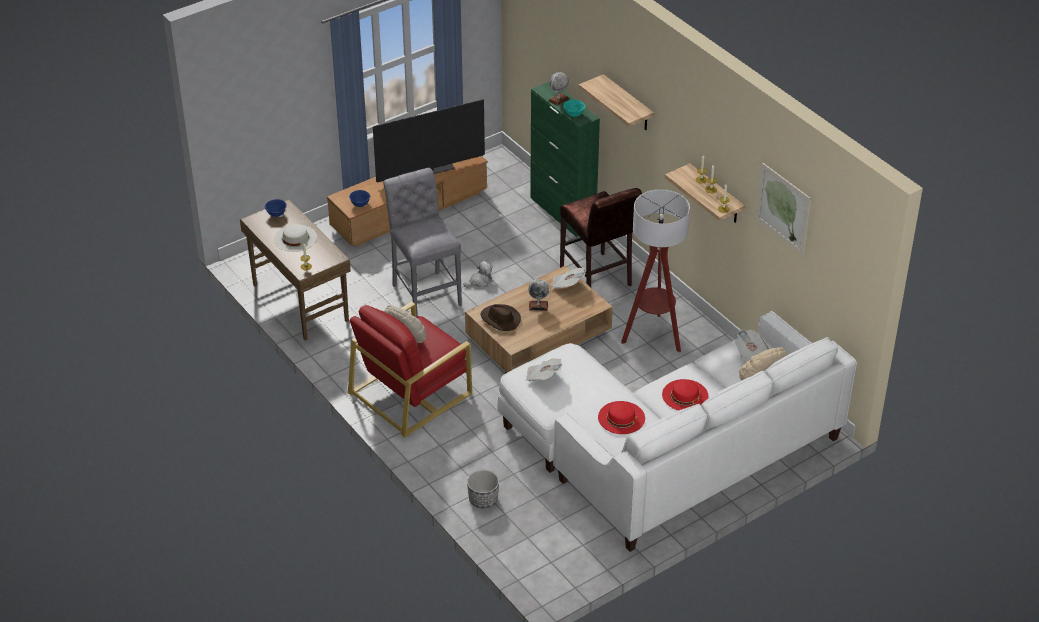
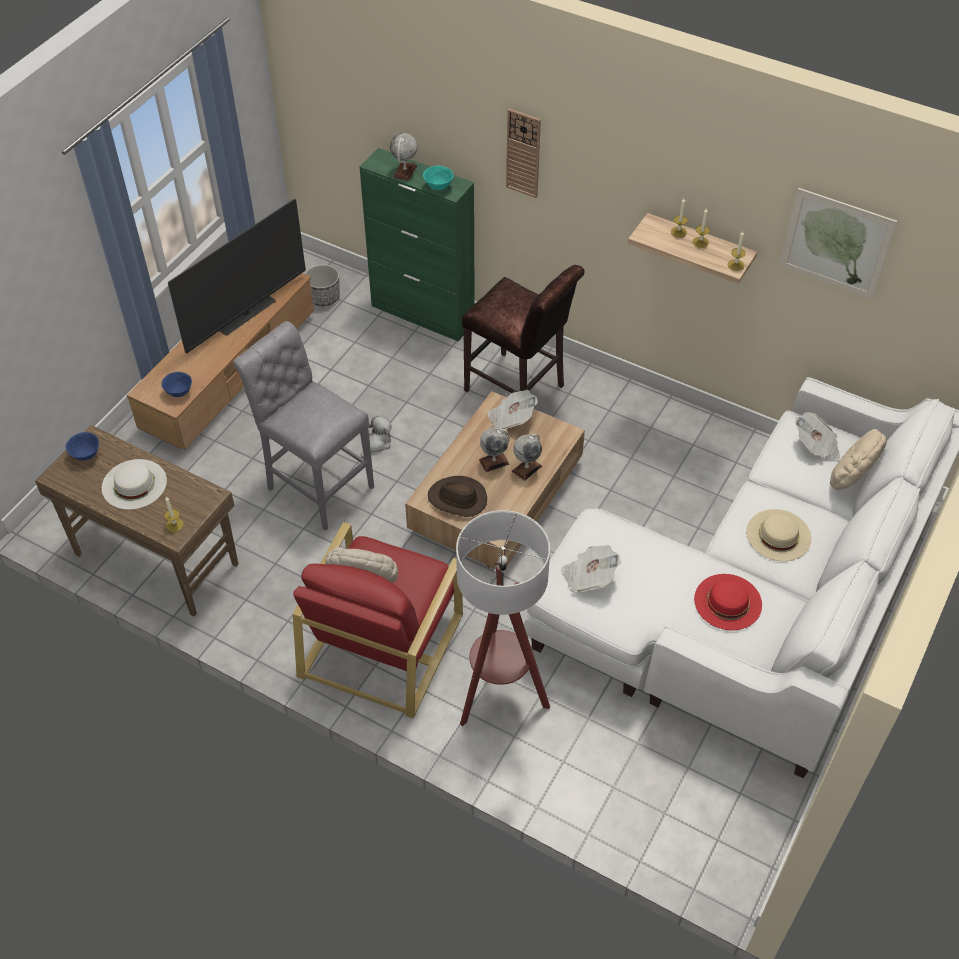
camera: 25 degrees left, 10 degrees up
(483, 500) = (573, 776): planter -> planter (324, 298)
(557, 316) = (526, 468): none -> globe
(628, 104) = (523, 153): shelf -> wall clock
(653, 336) = (632, 446): floor lamp -> floor lamp (499, 694)
(685, 395) = (778, 535): red hat -> beige hat

